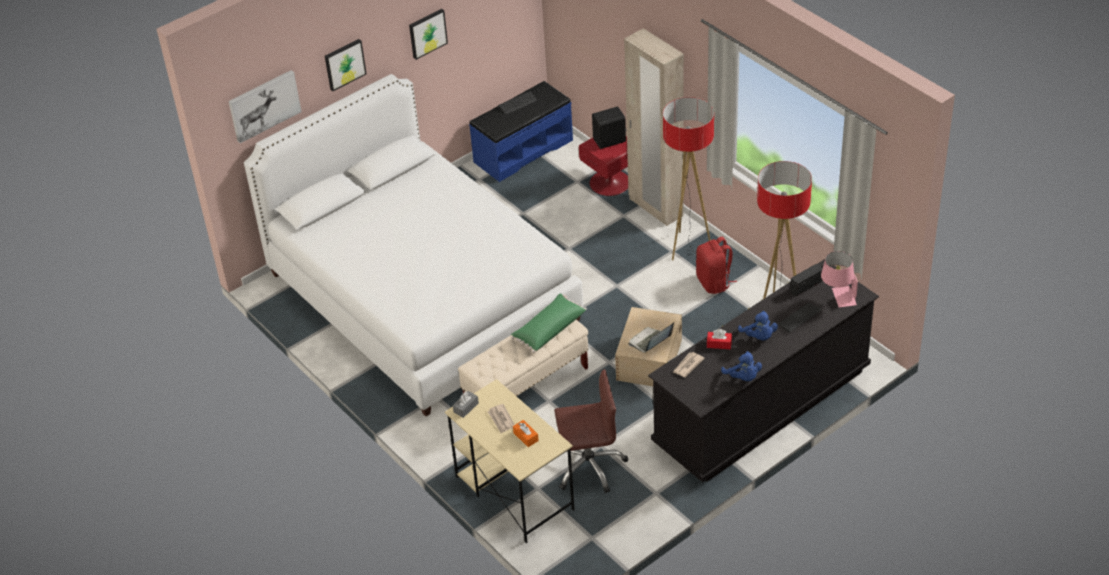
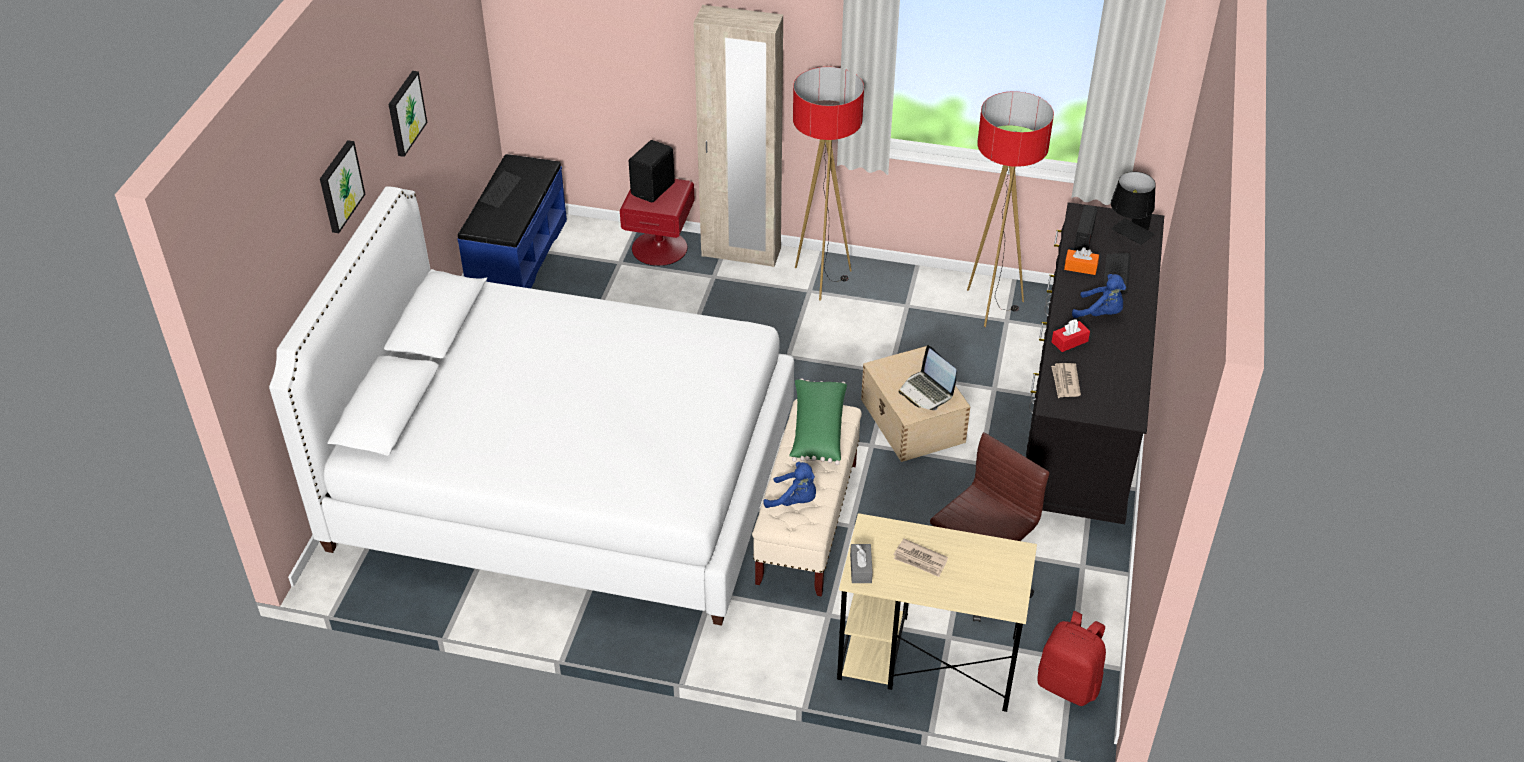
camera: 40 degrees left, 0 degrees up
(264, 105) = (272, 283): picture -> none
(526, 437) = (973, 564): orange tissue box -> orange tissue box (1080, 267)
(650, 341) = (926, 392): laptop -> laptop turned 45 degrees counterclockwise
(714, 283) = (891, 304): red backpack -> red backpack (1068, 684)
(743, 377) = (1136, 365): blue plush toy -> blue plush toy (794, 500)
(837, 297) = (1128, 235): pink table lamp -> black table lamp

